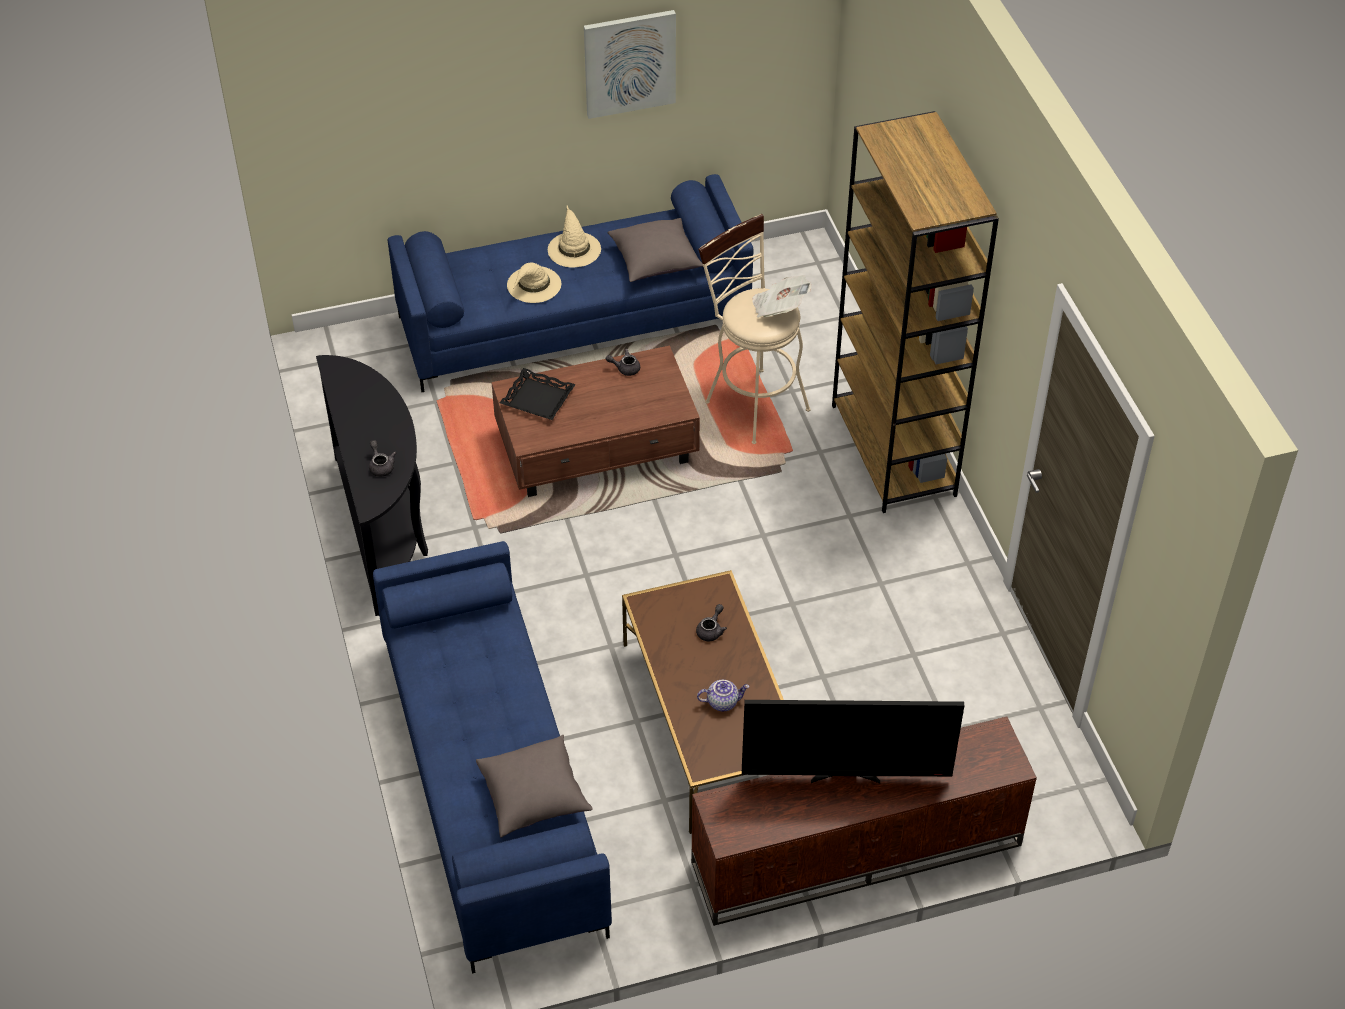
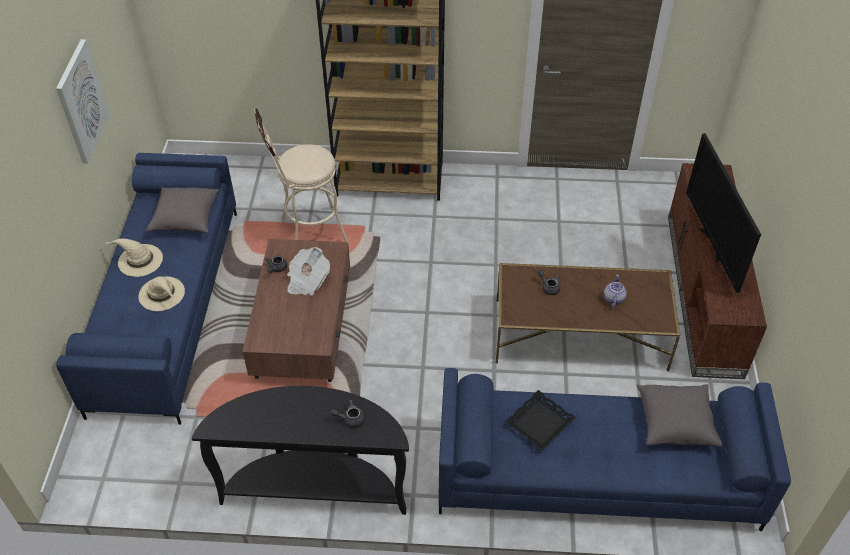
camera: 70 degrees left, 0 degrees up
(538, 398) = (277, 327): black tray -> black tray (539, 422)
(779, 307) = (309, 151): newspaper -> newspaper (307, 280)
(845, 776) = (712, 245): television -> television turned 150 degrees clockwise

